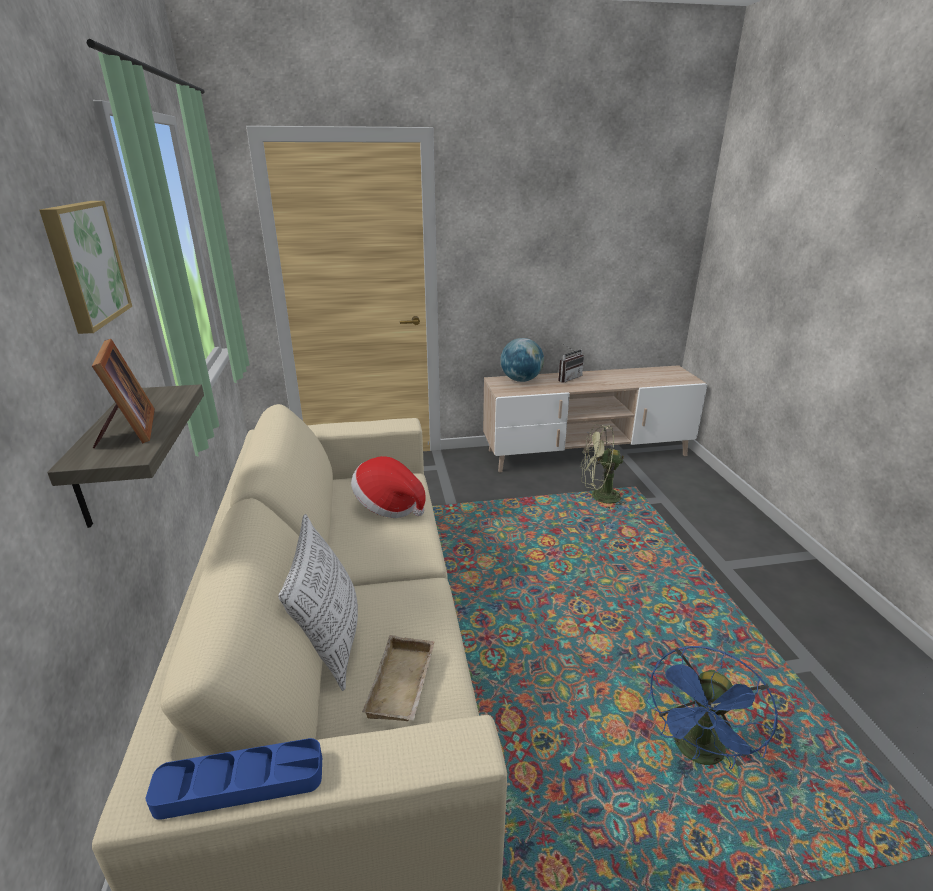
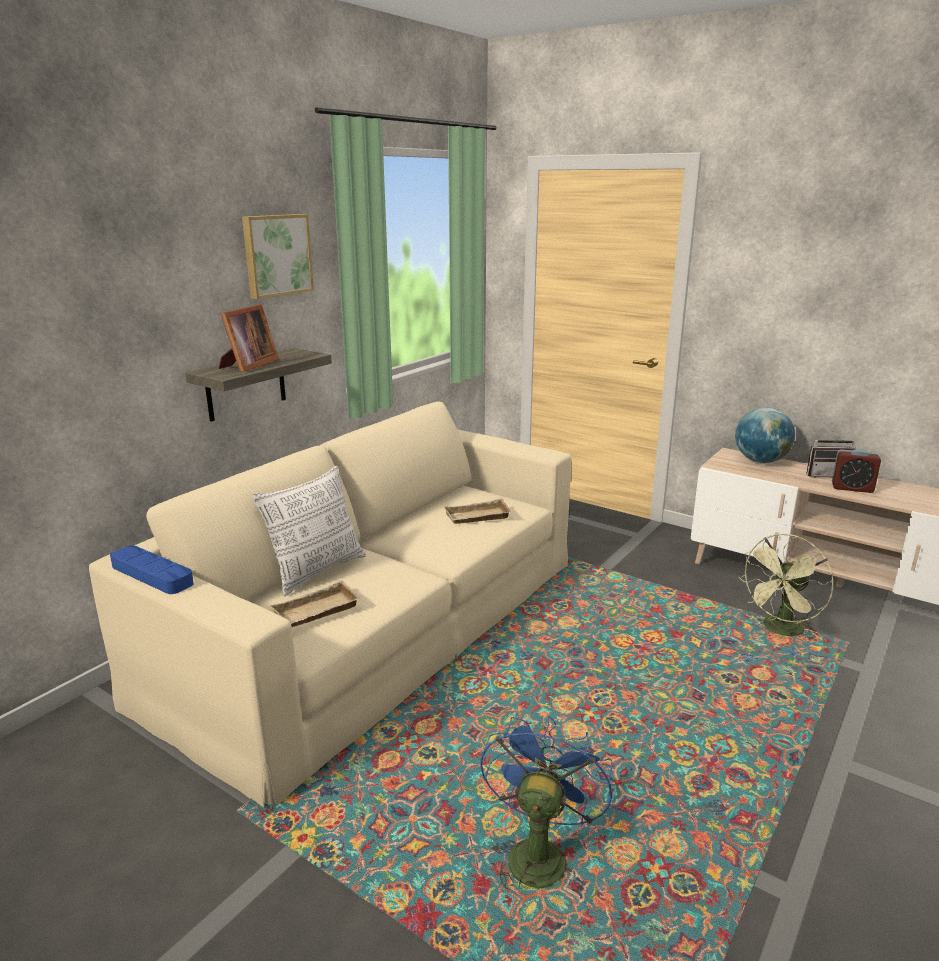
camera: 45 degrees right, 5 degrees down
(388, 506) = (477, 517): hat -> beige tray
(593, 383) = (852, 488): none -> alarm clock
(599, 497) = (780, 631): green fan -> green fan turned 90 degrees counterclockwise
(698, 754) = (537, 851): blue fan -> blue fan turned 120 degrees clockwise

